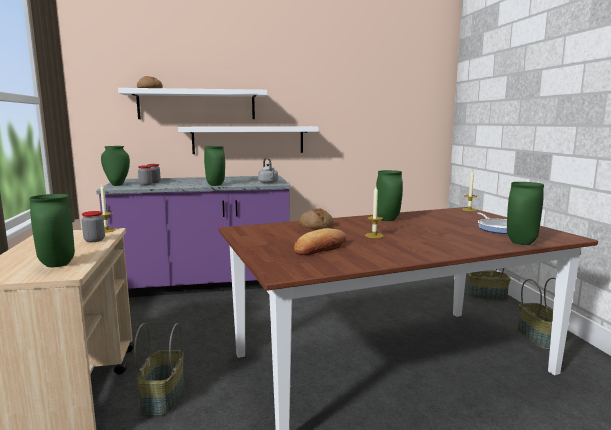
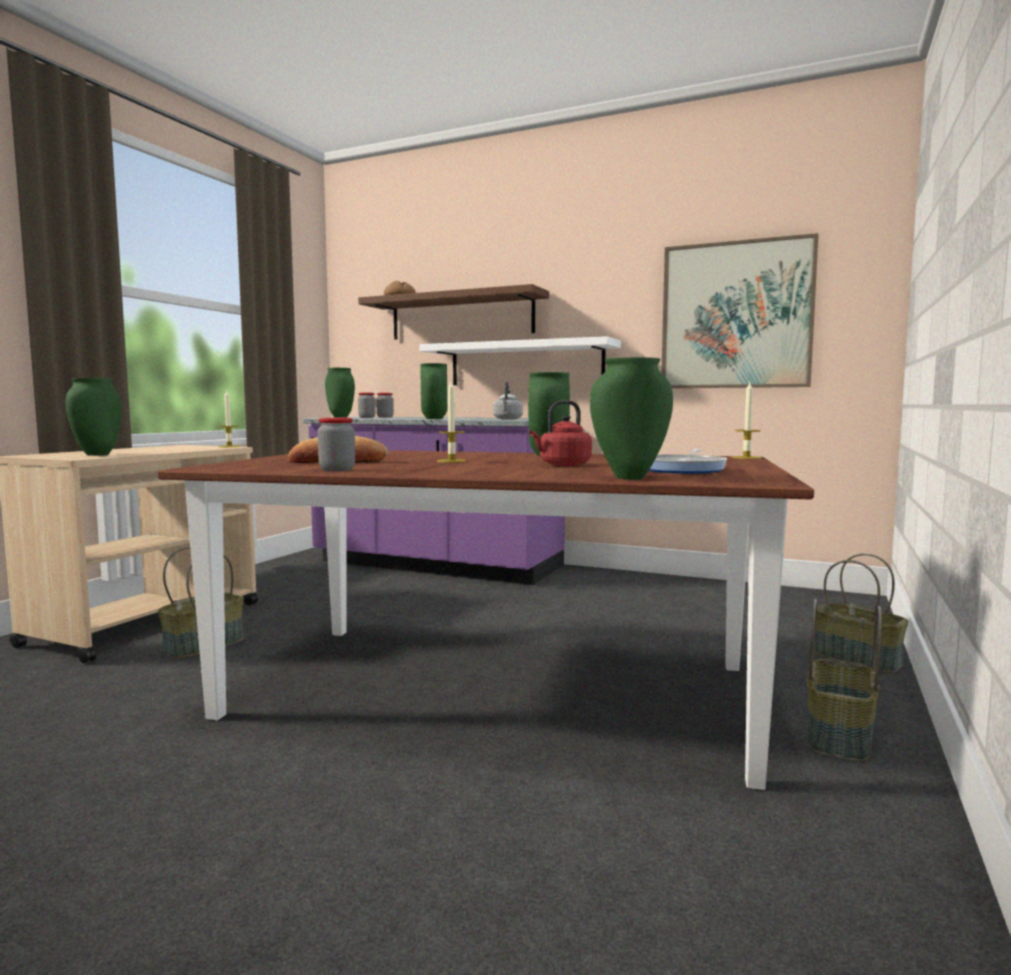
camera: 35 degrees right, 5 degrees down
(94, 240) = (190, 449): jar -> jar (337, 470)
(197, 105) = (461, 316): white shelf -> brown shelf
(316, 225) = (429, 453): bread -> none
(377, 114) = (736, 315): none -> picture
(441, 232) = (562, 465): none -> red kettle

